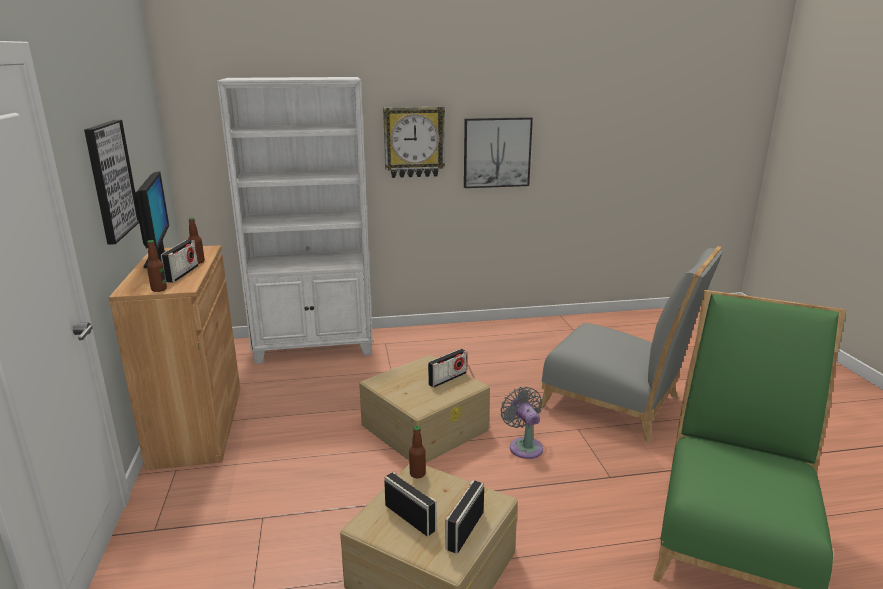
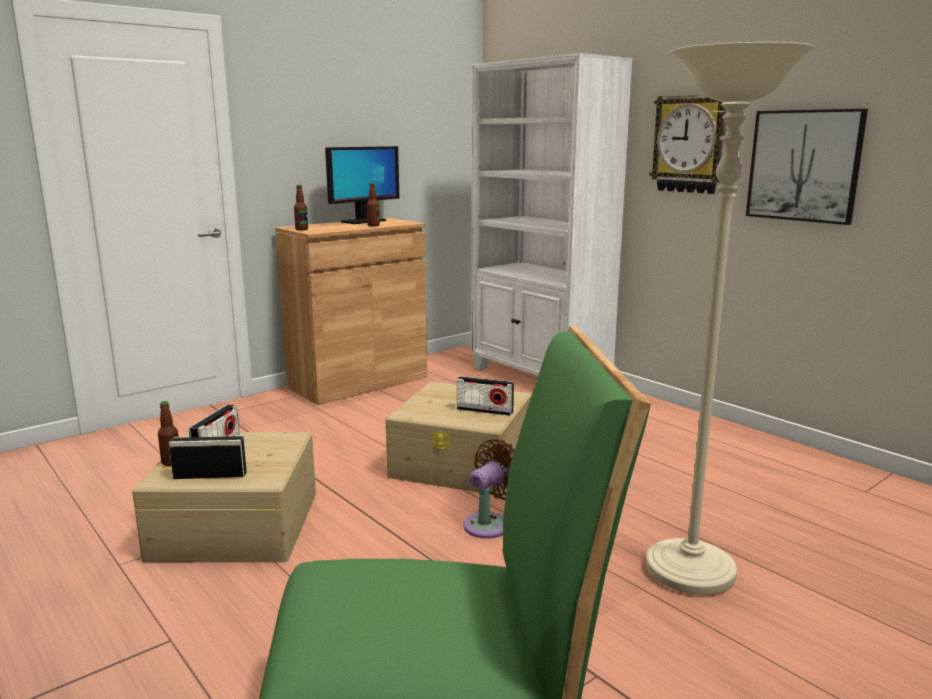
camera: 60 degrees right, 5 degrees down
(111, 180) = (329, 141): picture -> none
(182, 274) = (341, 227): radio -> none
(417, 474) = (287, 438): bottle -> bottle (171, 462)
(524, 446) = (490, 524): grey fan -> brown fan
(618, 404) = (689, 571): grey chair -> beige floor lamp

